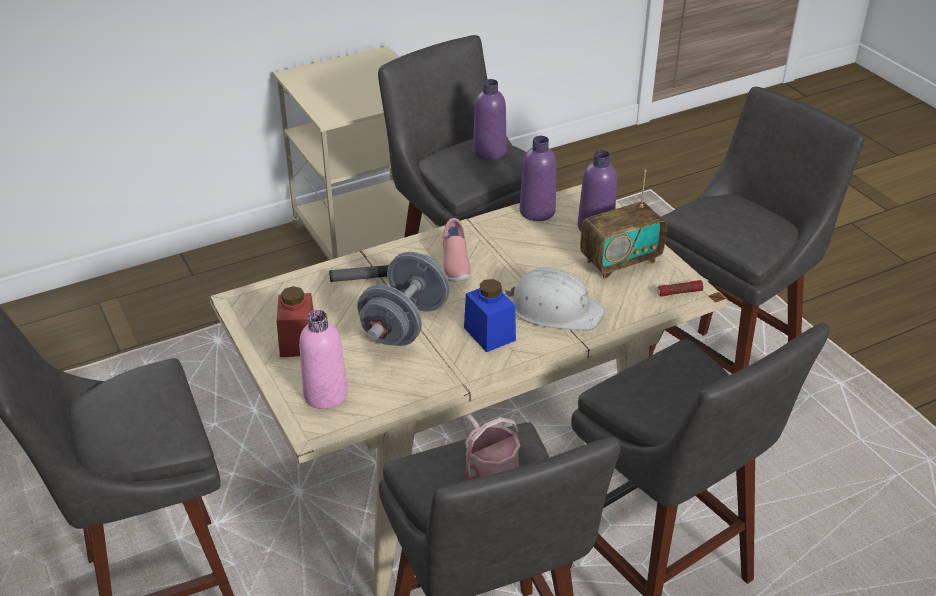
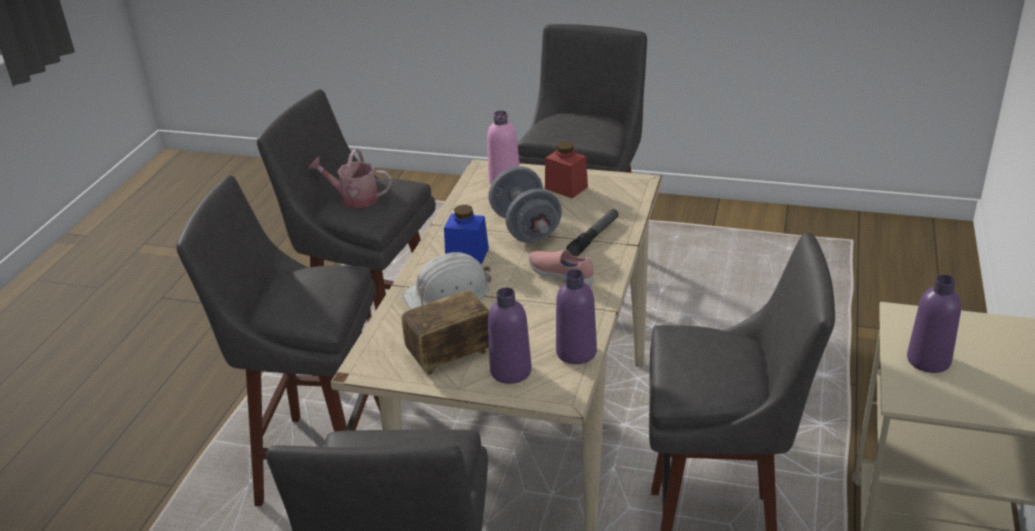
camera: 135 degrees right, 5 degrees down
(489, 152) = (710, 374): purple bottle -> purple bottle (928, 360)
(620, 261) = (450, 355): radio -> radio turned 45 degrees clockwise
(679, 293) = (373, 360): flashlight -> none

